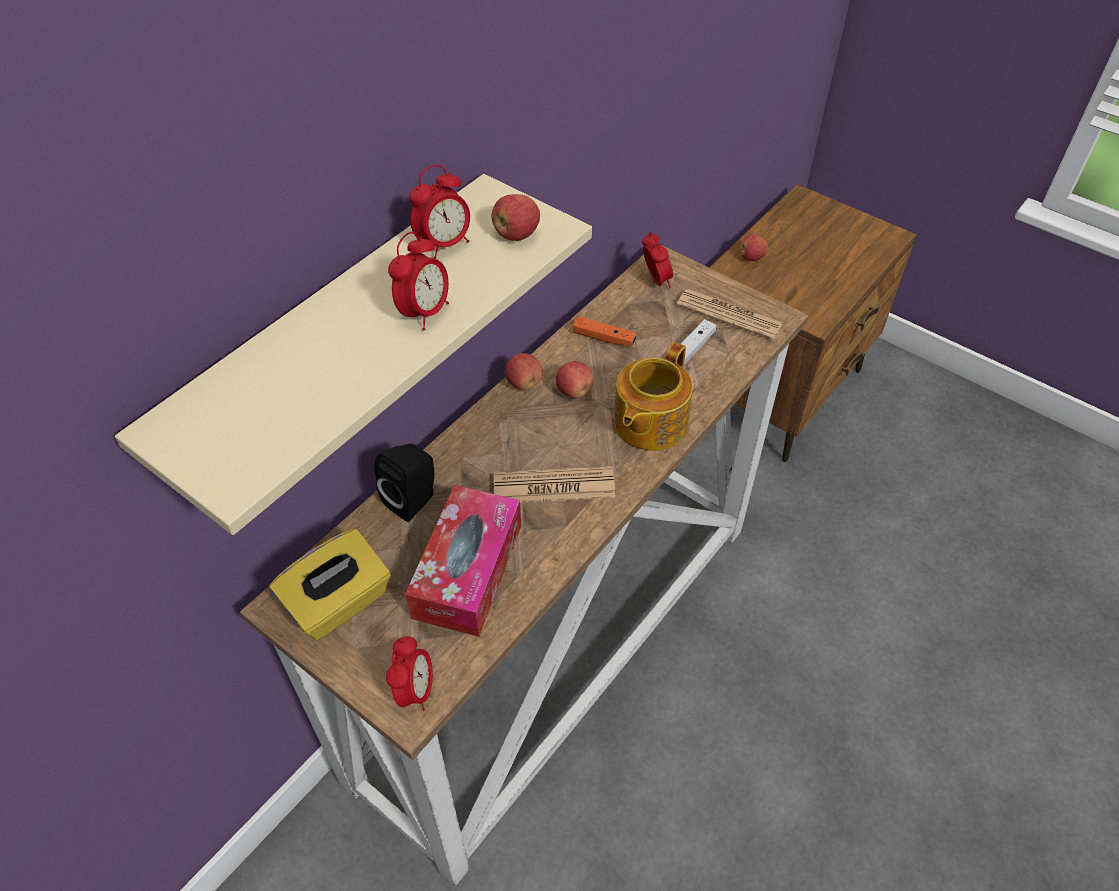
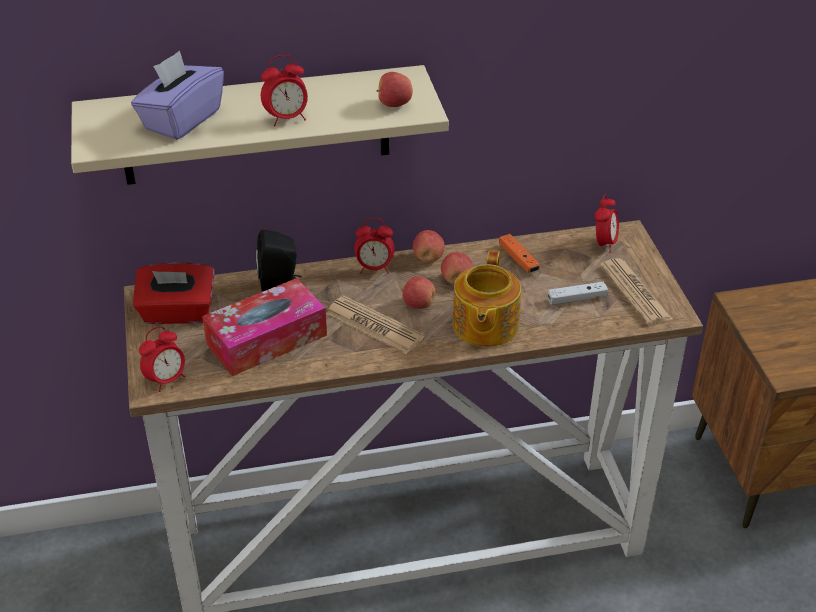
camera: 40 degrees right, 10 degrees down
(300, 381) = (181, 120): none -> purple tissue box
(339, 603) = (177, 313): yellow tissue box -> red tissue box
(444, 244) = (345, 91): alarm clock -> alarm clock (374, 268)
(648, 423) = (484, 326): teapot -> teapot turned 60 degrees counterclockwise
(751, 257) = (783, 300): apple -> apple (418, 304)

